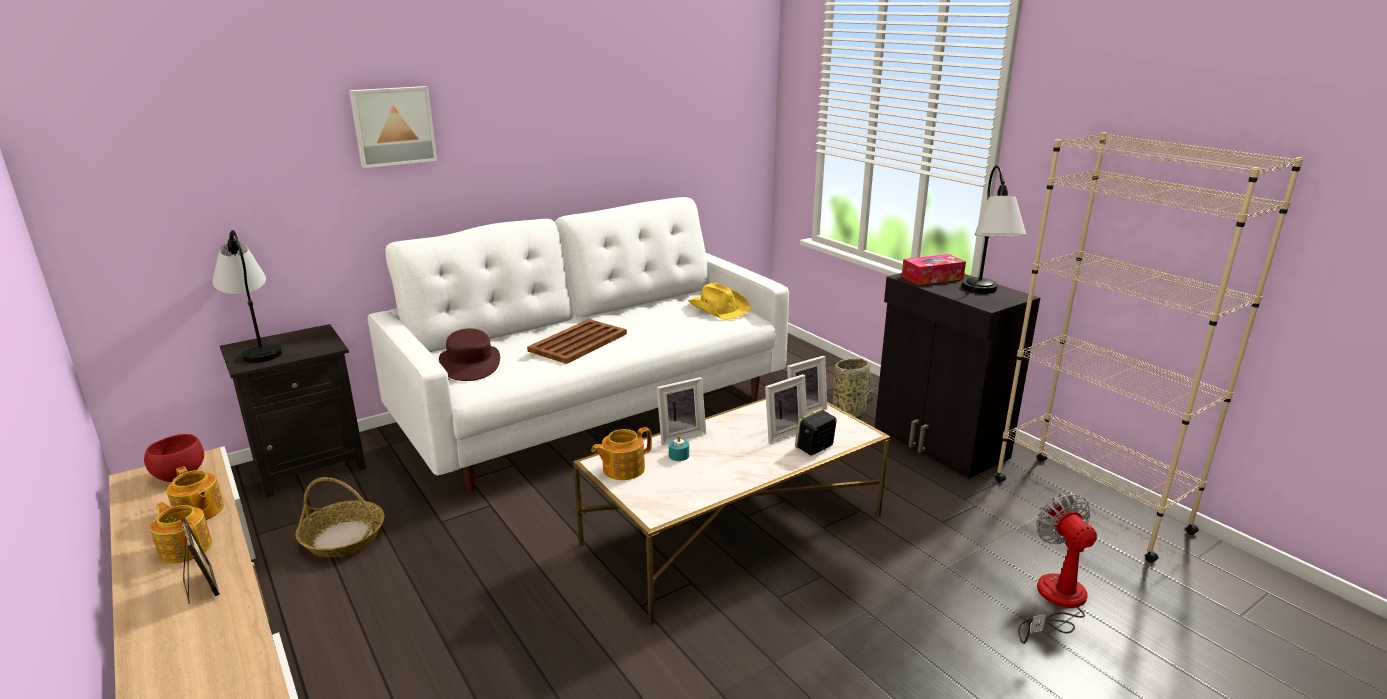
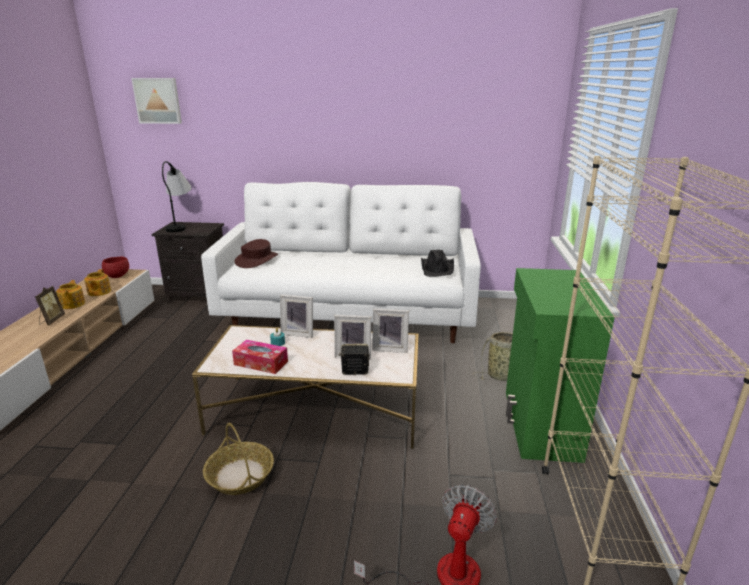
camera: 40 degrees right, 0 degrees up
(343, 538) = (163, 331): basket -> basket (239, 475)
(393, 126) = (265, 116): picture -> picture (158, 100)
(577, 342) = (322, 264): brown tray -> none
(622, 469) = (241, 338): teapot -> none
(718, 308) = (438, 268): yellow hat -> black hat
(932, 278) = (551, 278): tissue box -> tissue box (261, 363)
(939, 443) = (539, 424): black cabinet -> green cabinet
(984, 295) = (563, 301): table lamp -> none

